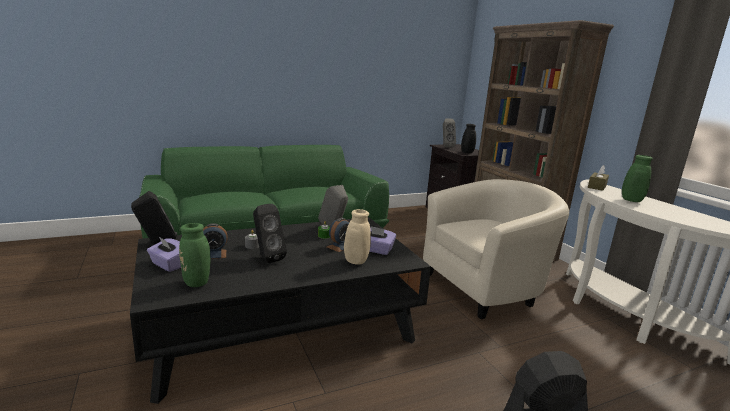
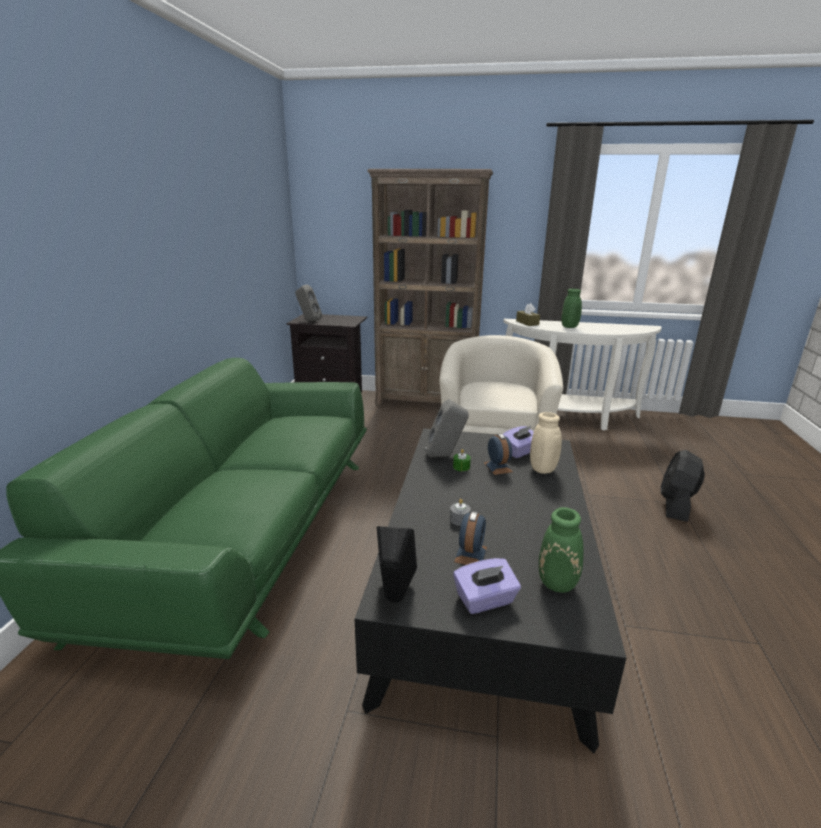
camera: 55 degrees left, 5 degrees up
(267, 258) = (504, 518): black speaker -> none
(466, 153) = (346, 322): black vase -> none

